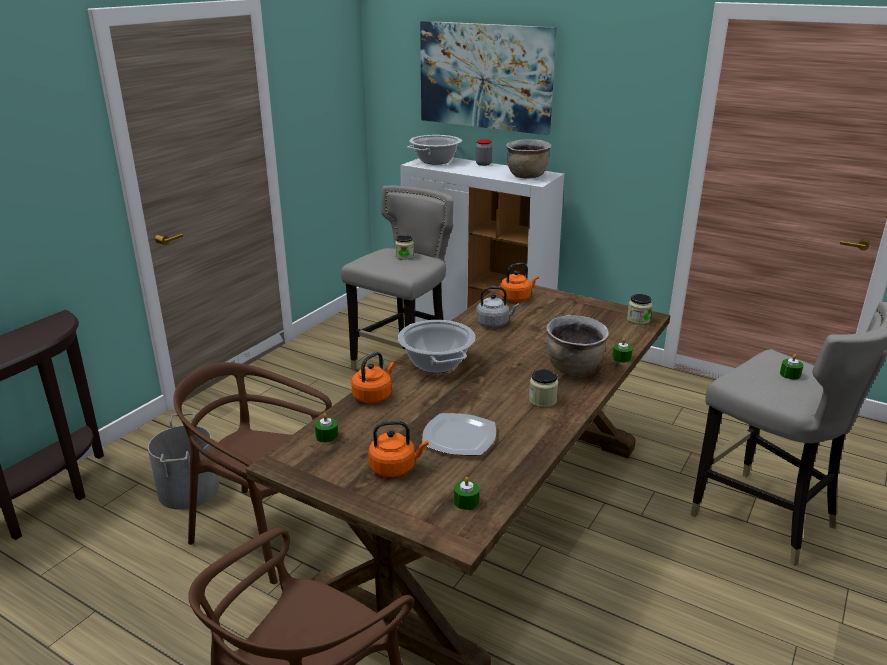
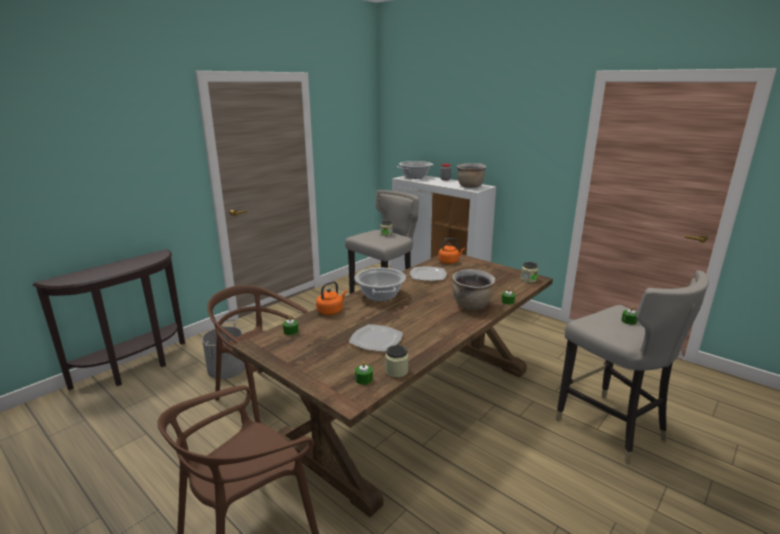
camera: 10 degrees right, 5 degrees down
(395, 468) = (326, 354): orange kettle -> none
(485, 76) = (449, 123): picture -> none
(494, 323) = (428, 275): grey kettle -> plate
(542, 400) = (442, 323): jar -> jar (396, 371)

